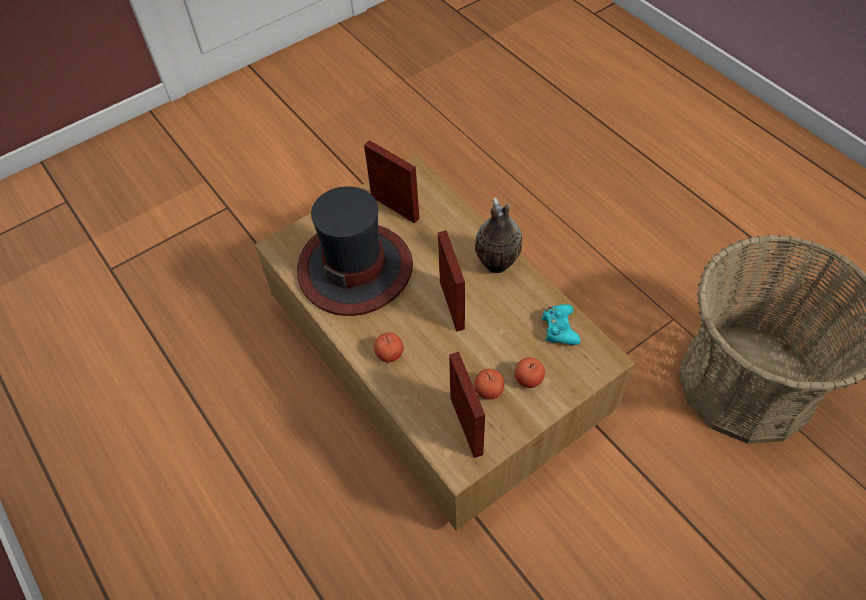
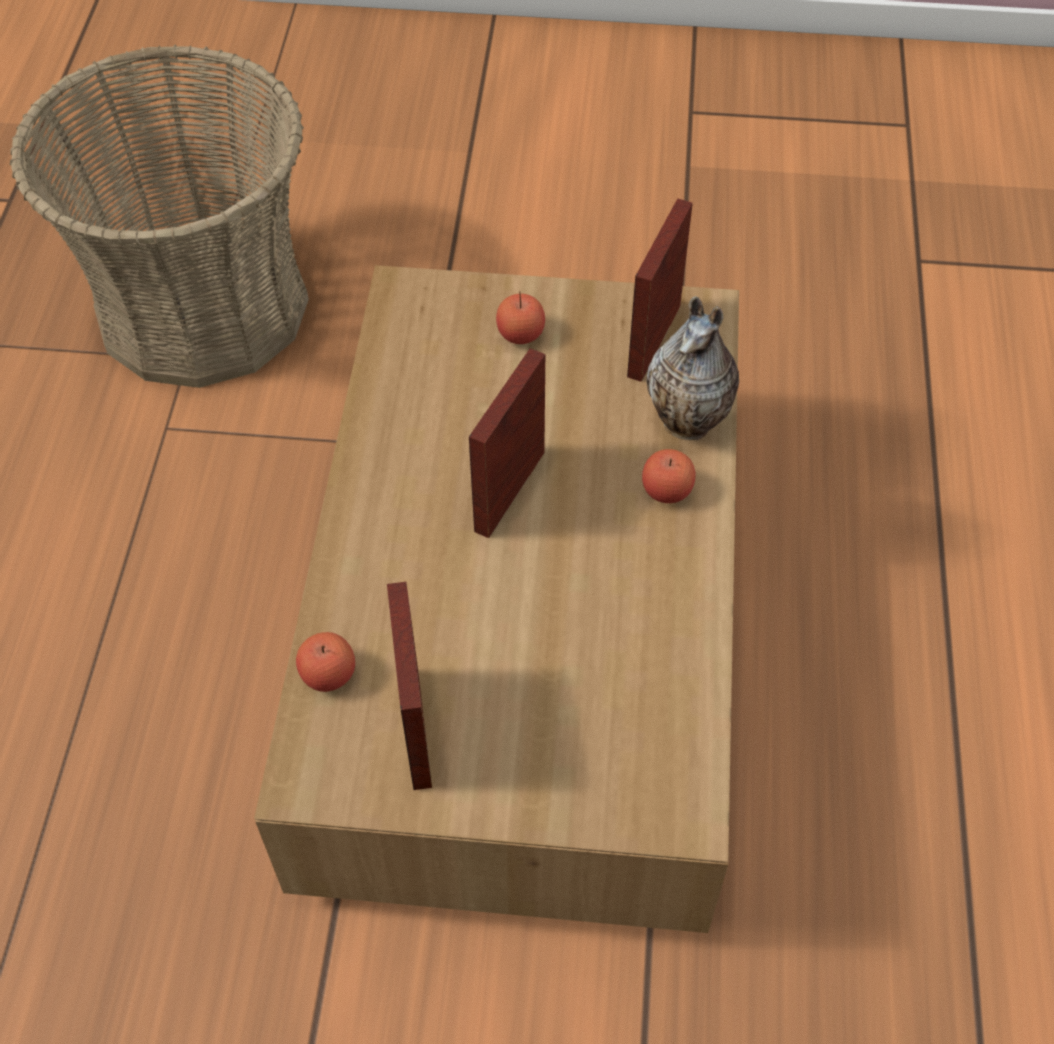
camera: 140 degrees left, 0 degrees up
(355, 268) = (592, 662): hat -> none
(488, 390) = (583, 356): apple -> apple (328, 674)
(496, 265) = (381, 499): vase -> vase (690, 424)
(559, 328) = (409, 358): turquoise game controller -> none

